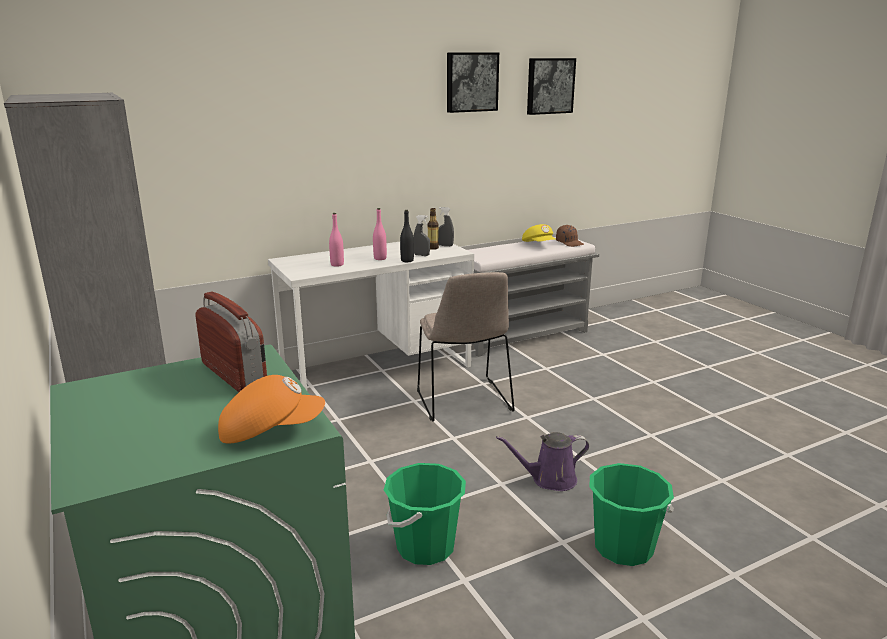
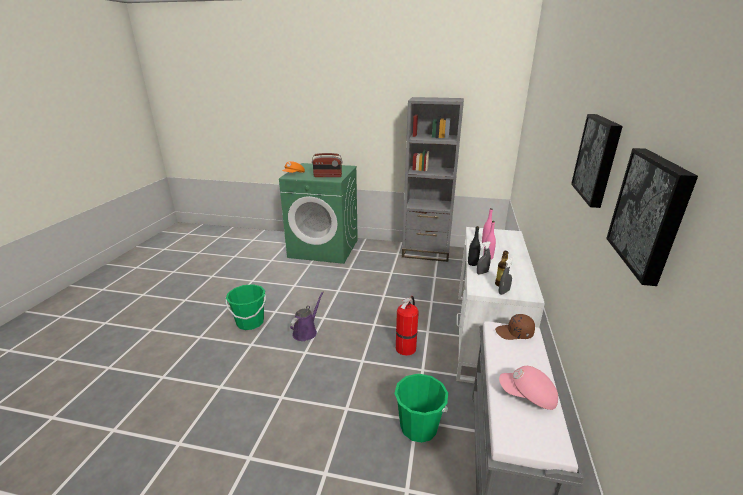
camera: 130 degrees right, 5 degrees up
(425, 547) = (317, 285): green bucket -> green bucket (418, 427)
(464, 402) = (406, 347): beige chair -> fire extinguisher
(539, 245) = (528, 396): yellow cap -> pink cap
(570, 243) = (521, 431): brown cap -> brown cap (514, 333)

